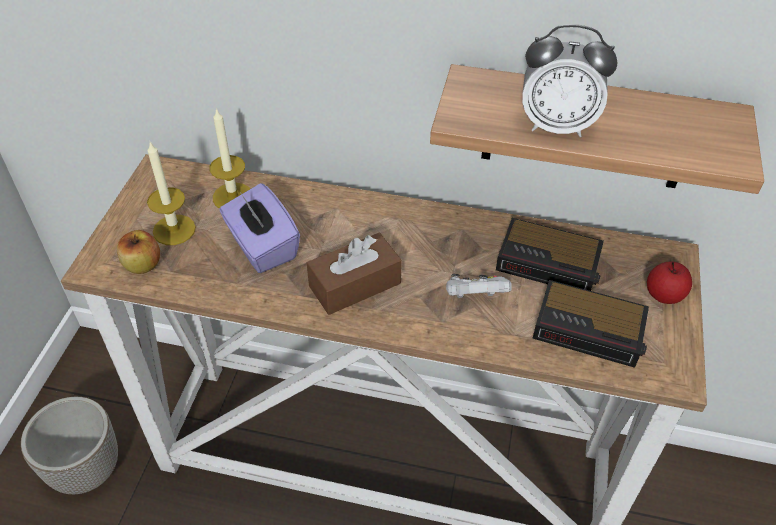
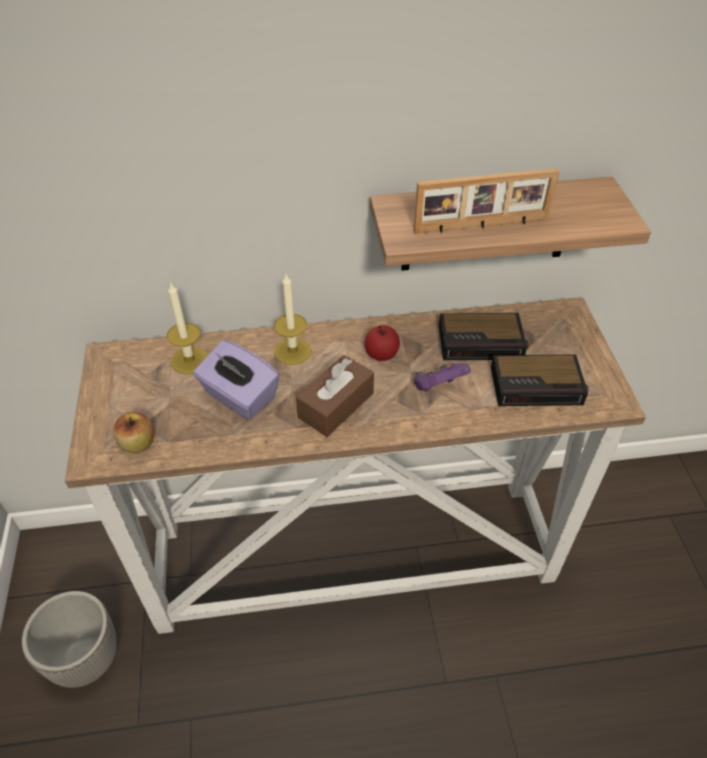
camera: 20 degrees left, 0 degrees up
(174, 230) = (150, 404): candle -> candle (293, 351)
(474, 297) = (438, 387): white game controller -> purple game controller
(556, 125) = (481, 226): alarm clock -> picture frame
(664, 295) = (577, 343): apple -> apple (381, 354)

